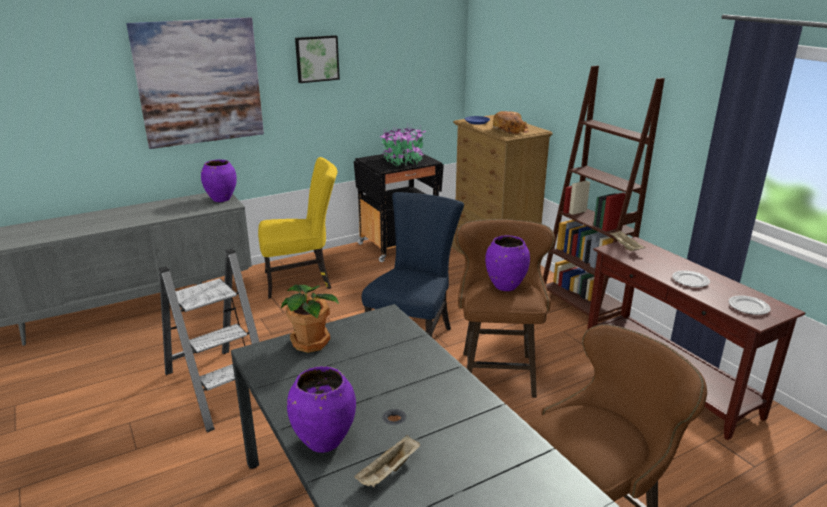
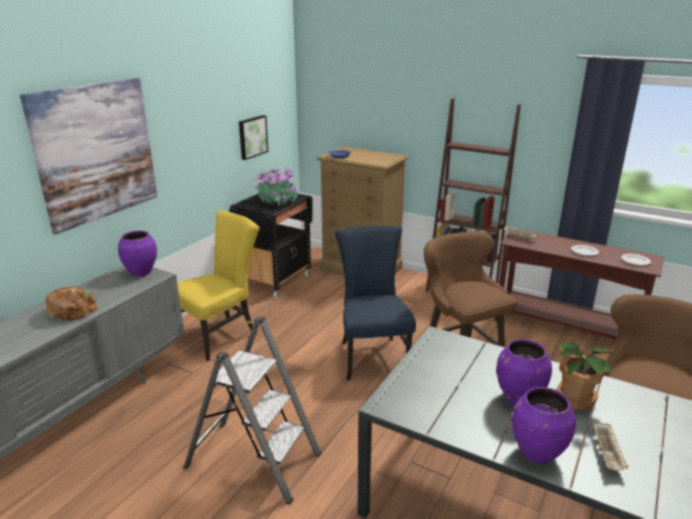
camera: 30 degrees left, 0 degrees up
(311, 342) = (414, 378): potted plant -> potted plant (575, 398)
(316, 58) = (193, 113): picture -> picture (252, 137)
(505, 286) = (475, 288): purple vase -> purple vase (518, 398)
(511, 130) = (376, 158): bread -> bread (73, 310)

